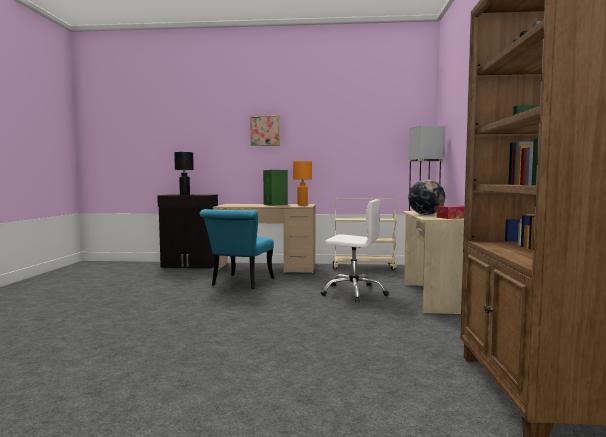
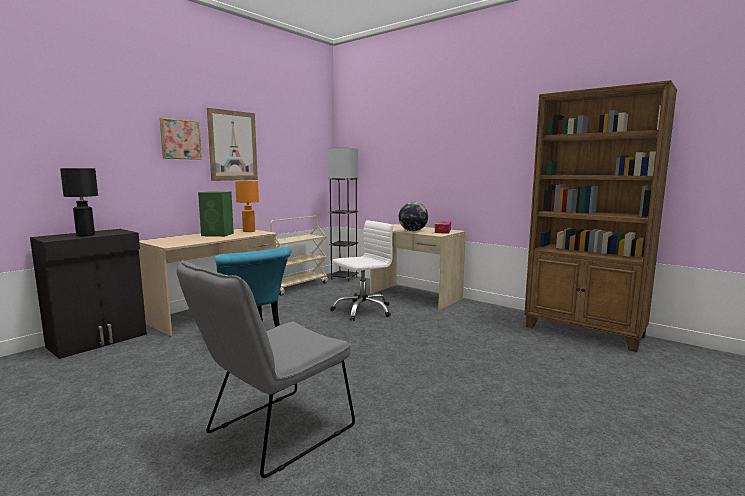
camera: 55 degrees left, 5 degrees up
(108, 322) = (273, 434): none -> grey chair
(311, 133) = (233, 146): none -> picture

